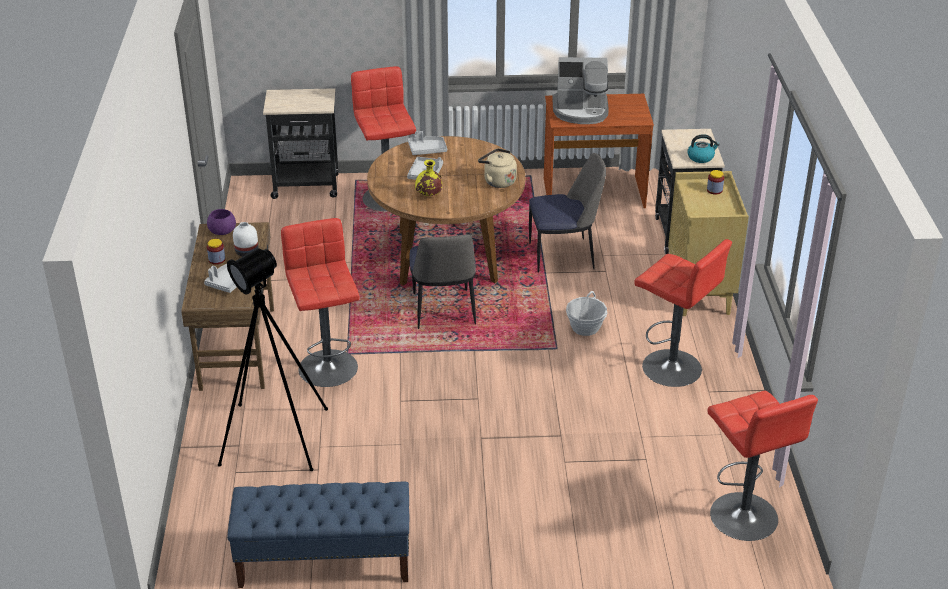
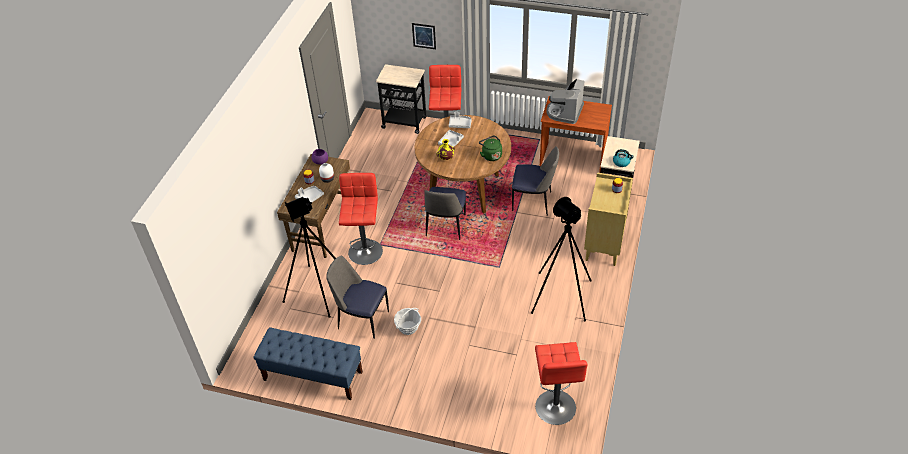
camera: 20 degrees right, 10 degrees up
(333, 28) = (424, 36): none -> picture
(369, 462) = (362, 319): none -> chair
(498, 181) = (491, 155): beige kettle -> green kettle
(581, 111) = (565, 112): coffee machine -> coffee machine turned 90 degrees clockwise
(585, 327) = (523, 256): basket -> basket (408, 328)
(672, 368) = (561, 296): red stool -> black floor lamp

